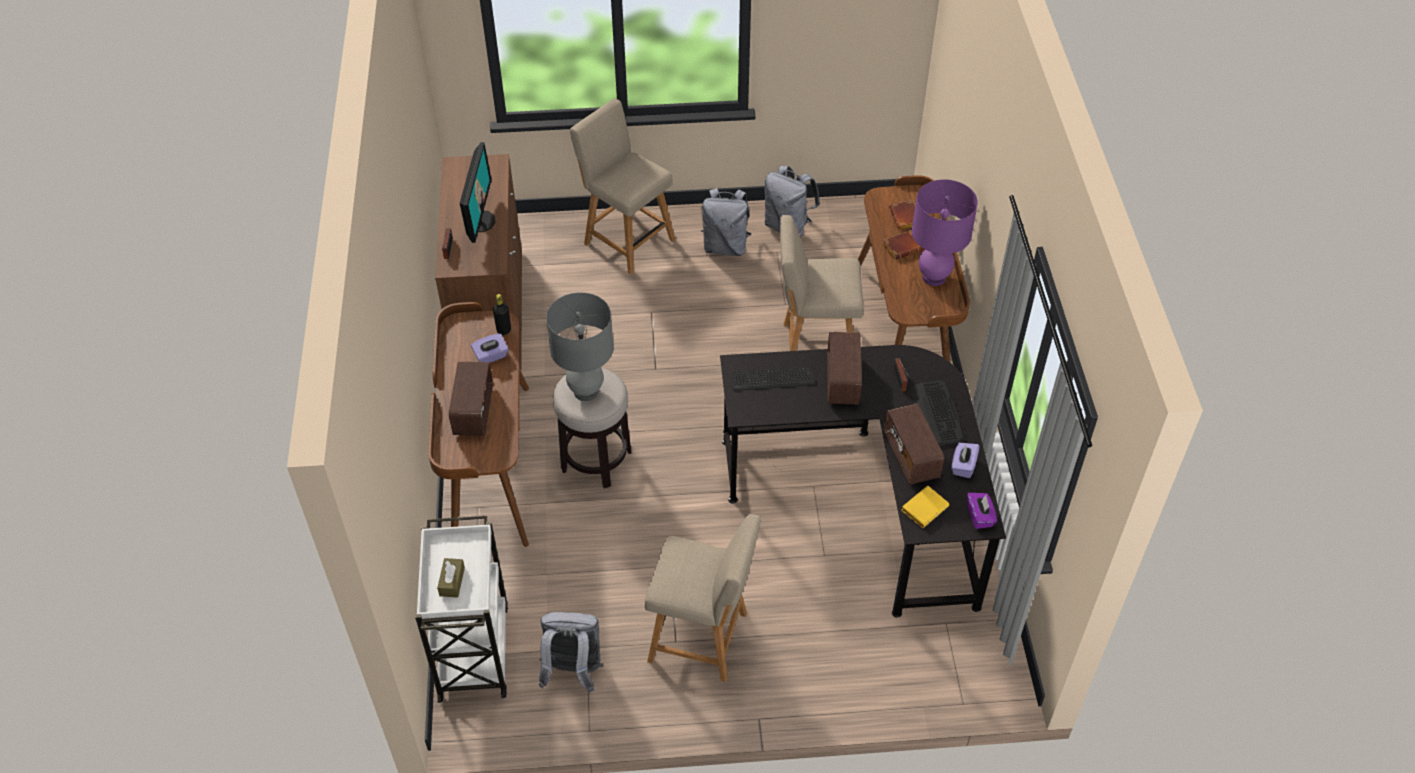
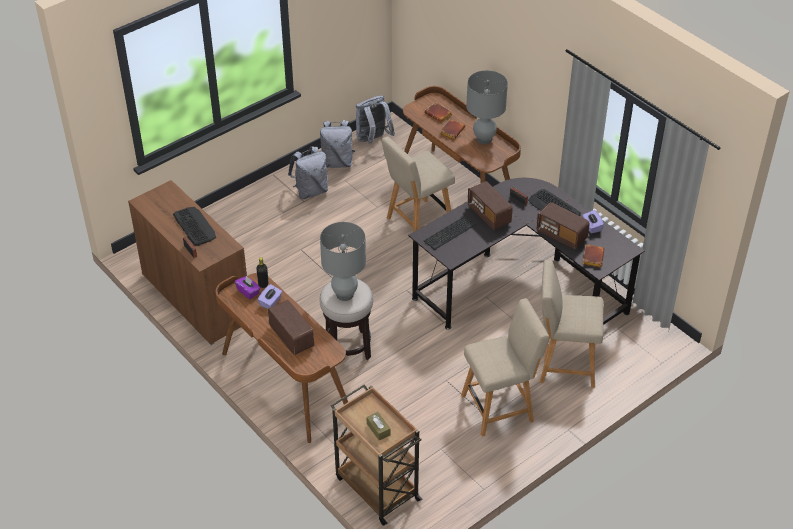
camera: 35 degrees left, 5 degrees down
(473, 650) = (376, 487): white cart -> brown cart
(480, 221) = (194, 226): monitor -> keyboard
(573, 671) = (445, 465): grey backpack -> grey backpack (373, 140)
(626, 239) = (244, 215): beige chair -> beige chair (563, 364)
(924, 508) = (592, 257): yellow book -> brown book
(933, 277) = (484, 139): purple table lamp -> grey table lamp
(980, 517) = (623, 247): purple tissue box -> purple tissue box (248, 292)

